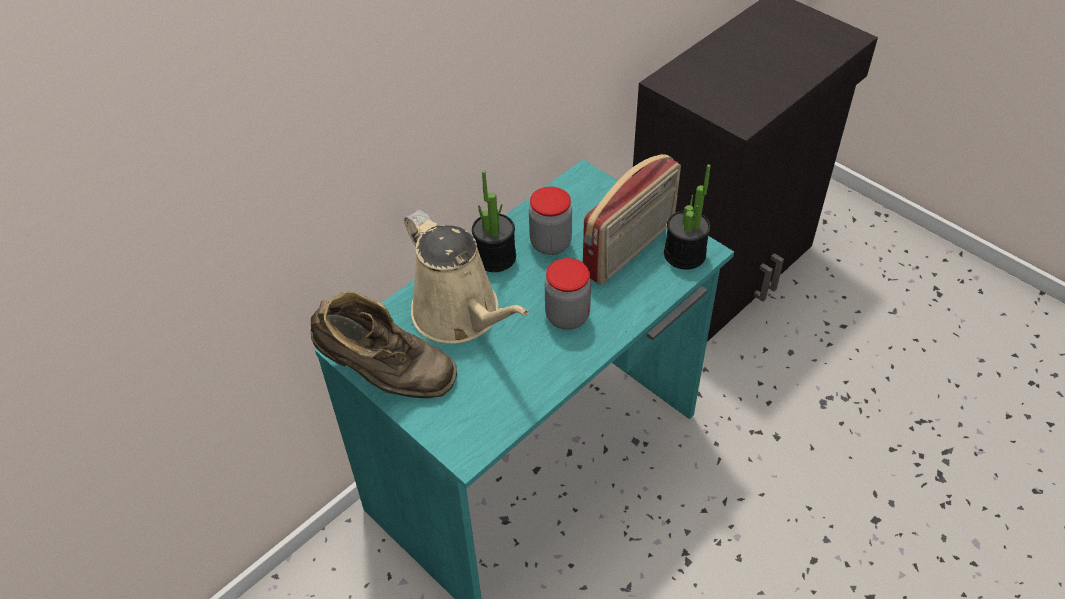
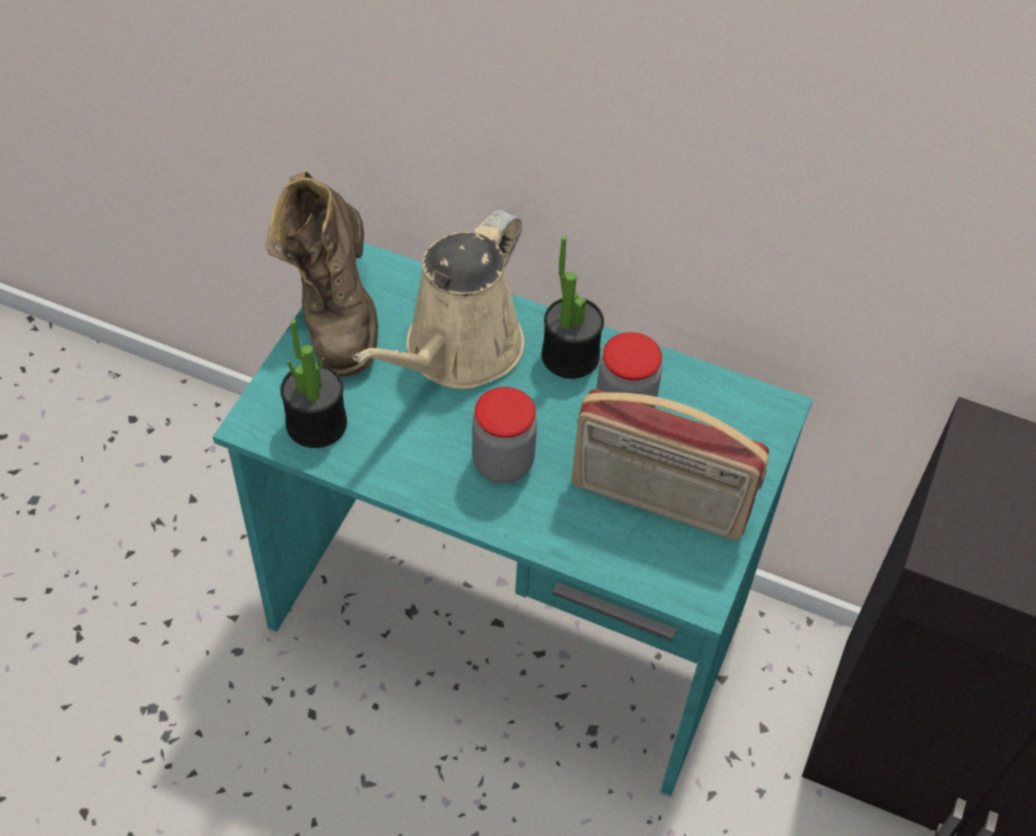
camera: 65 degrees right, 5 degrees up
(684, 254) = (681, 571): potted plant -> potted plant (316, 424)

